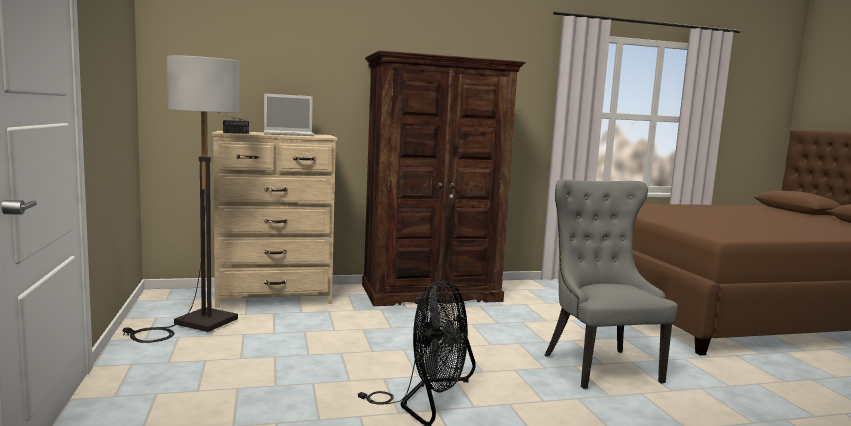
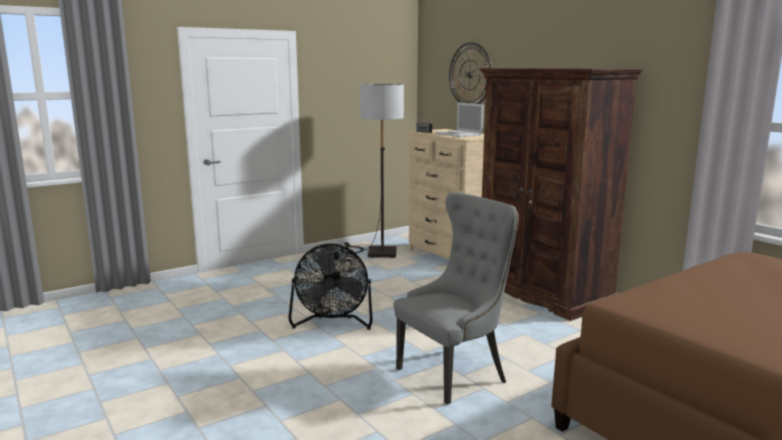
camera: 70 degrees right, 5 degrees up
(261, 59) = (470, 75): none -> wall clock

